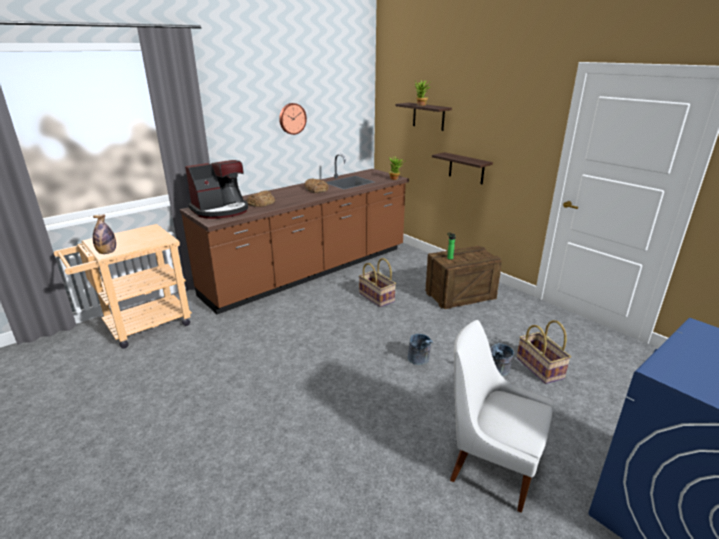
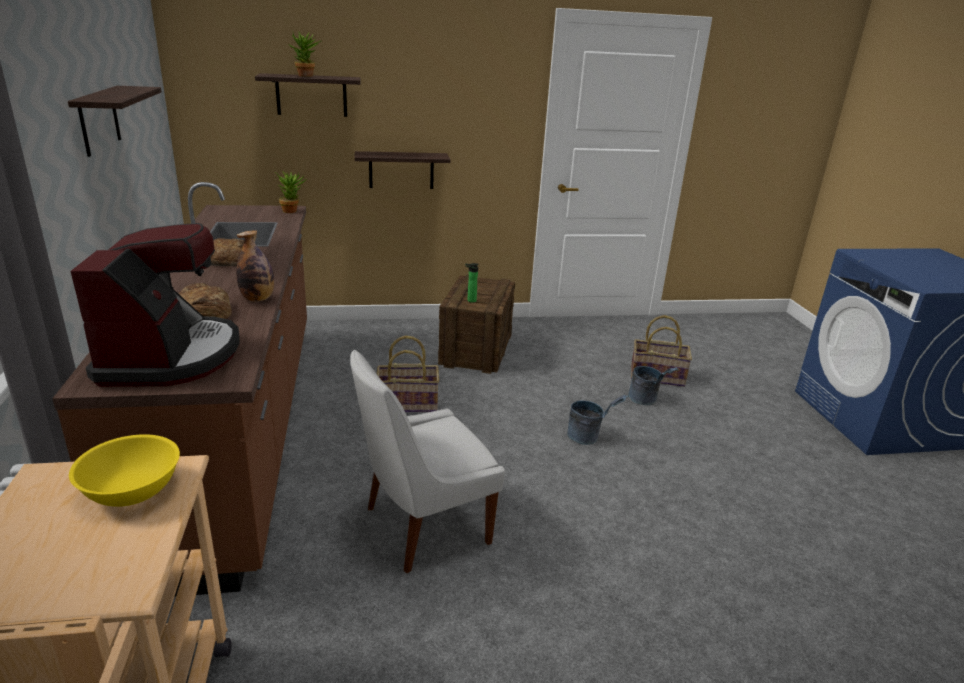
camera: 60 degrees left, 0 degrees up
(107, 252) = (117, 583): bottle -> bottle (258, 299)
(151, 239) = (133, 491): none -> yellow bowl
(292, 118) = (99, 120): wall clock -> shelf
(490, 465) = (791, 474): white chair -> white chair (422, 527)

